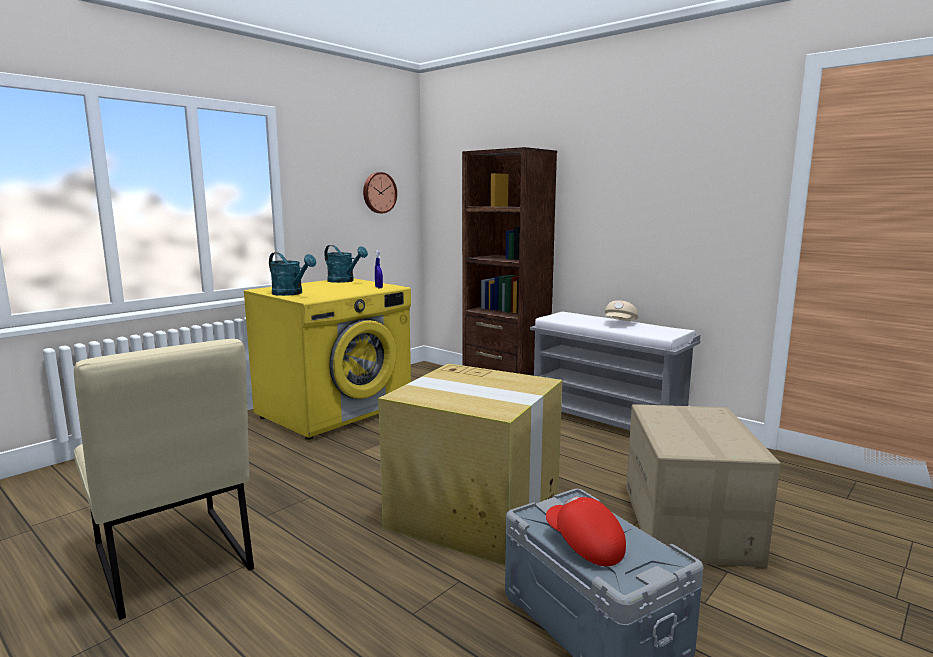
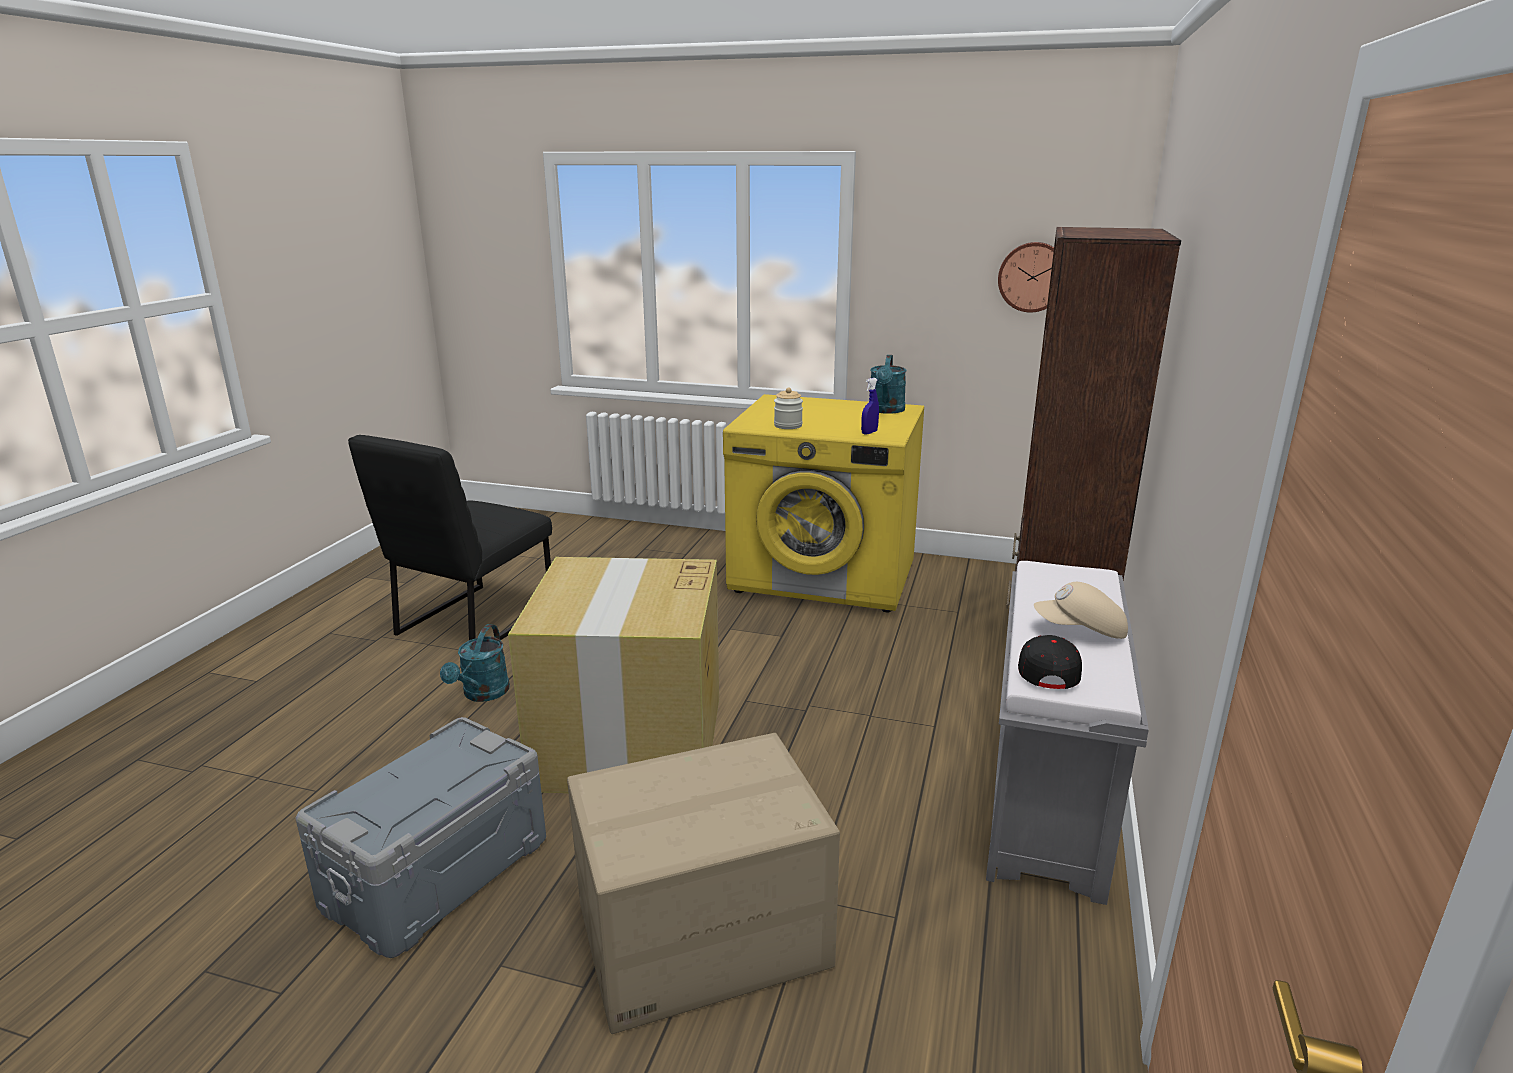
camera: 65 degrees right, 10 degrees up
(172, 561) = (472, 621): beige chair -> black chair
(291, 293) = (765, 413): turquoise watering can -> turquoise watering can (482, 694)
(330, 294) = (788, 426): none -> jar
(583, 545) = (403, 777): red cap -> none
(654, 332) = (1046, 669): none -> black cap

